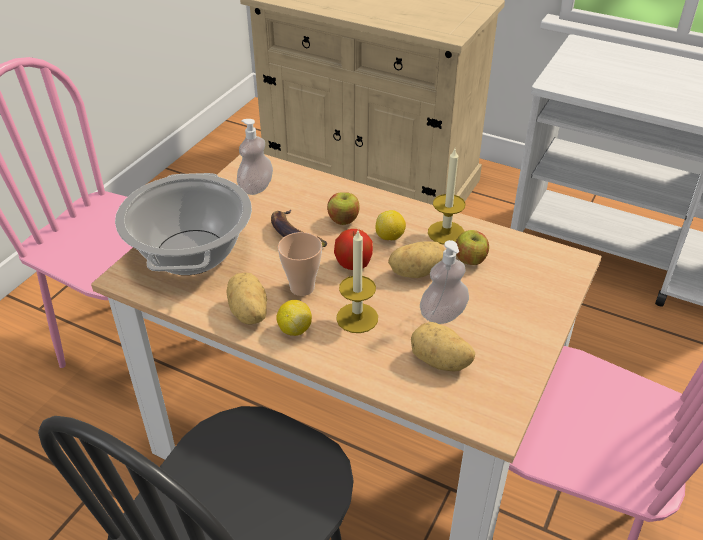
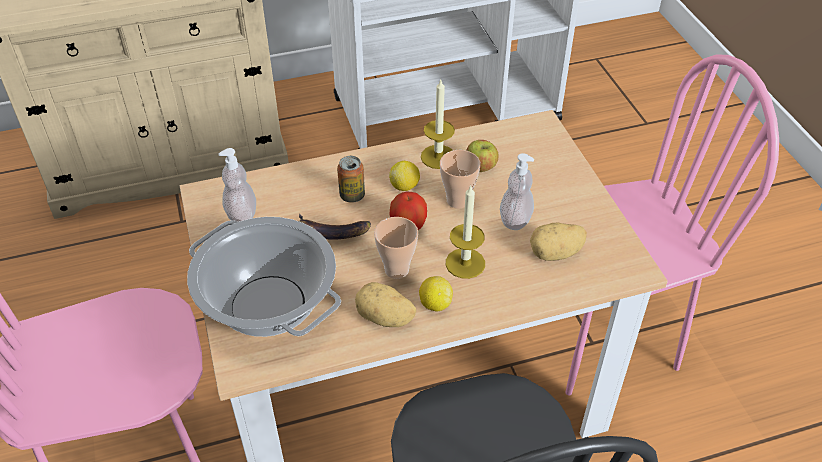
camera: 45 degrees left, 5 degrees up
(343, 220) = (352, 195): apple -> can
(416, 272) = (458, 200): potato -> cup

